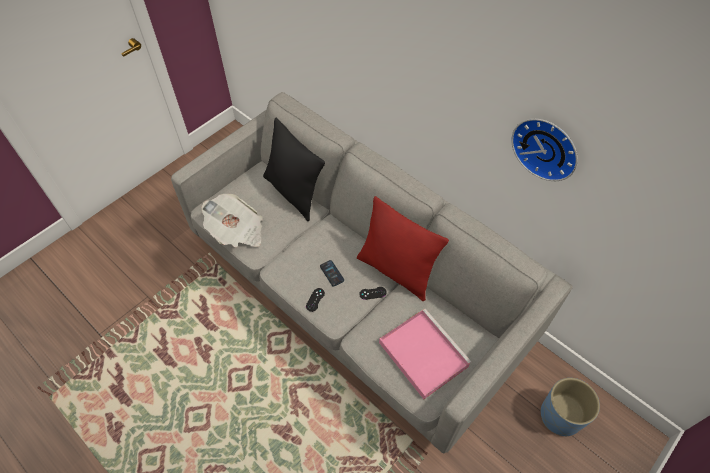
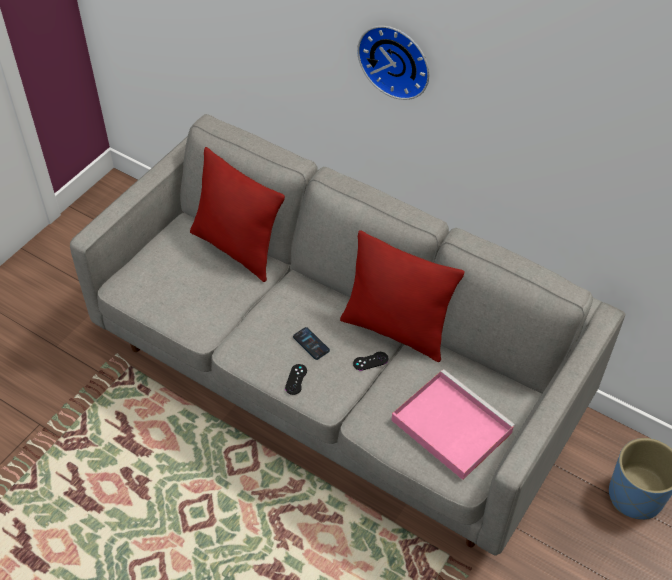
camera: 10 degrees left, 5 degrees down
(237, 231) = (169, 307): newspaper -> none
(293, 193) = (237, 249): black pillow -> red pillow
(546, 147) = (570, 137): wall clock -> wall clock (396, 59)

